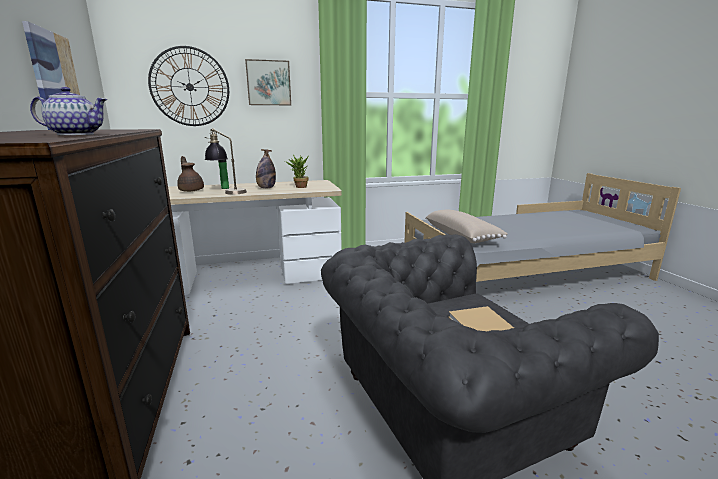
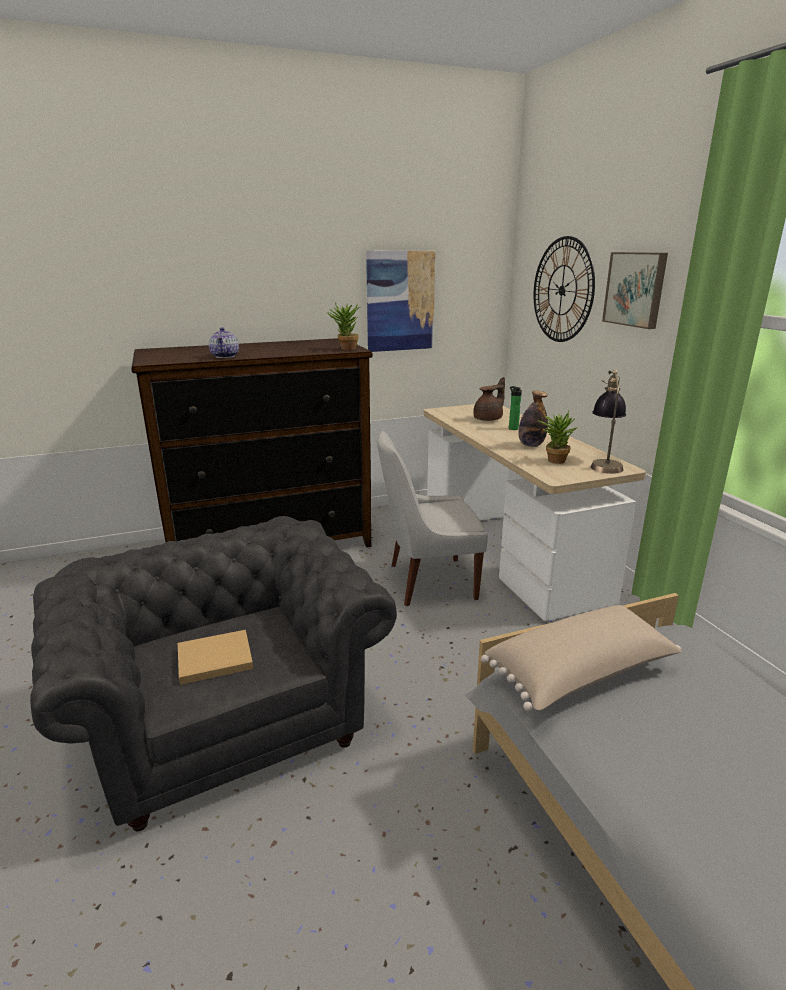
camera: 85 degrees right, 5 degrees up
(131, 129) = (345, 349): none -> potted plant
(227, 192) = (491, 433): table lamp -> table lamp (604, 463)
(274, 309) = (428, 582): none -> white chair

